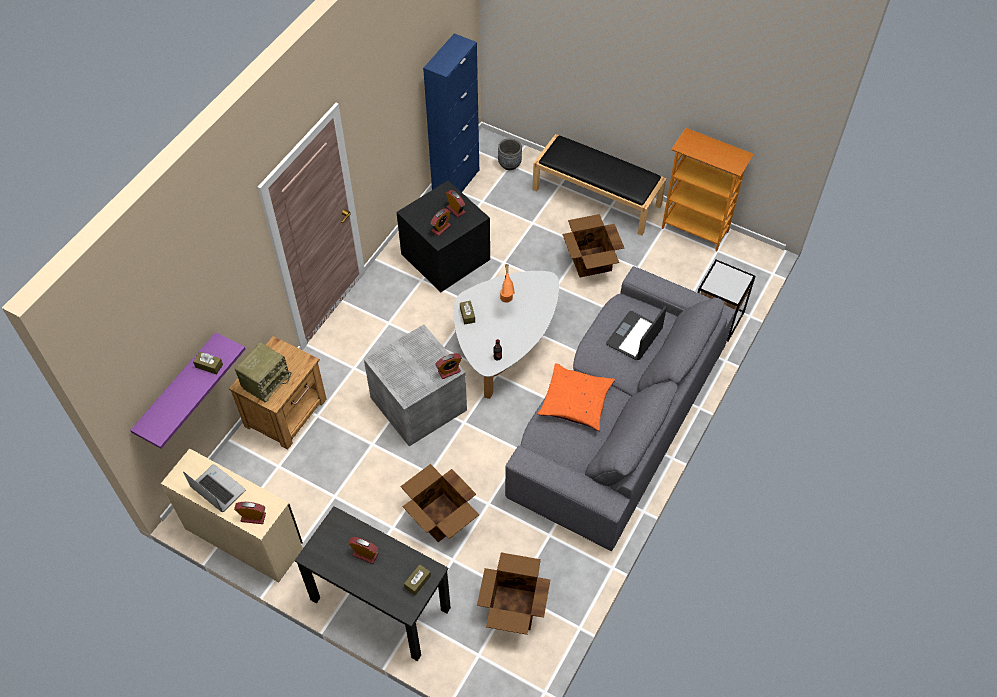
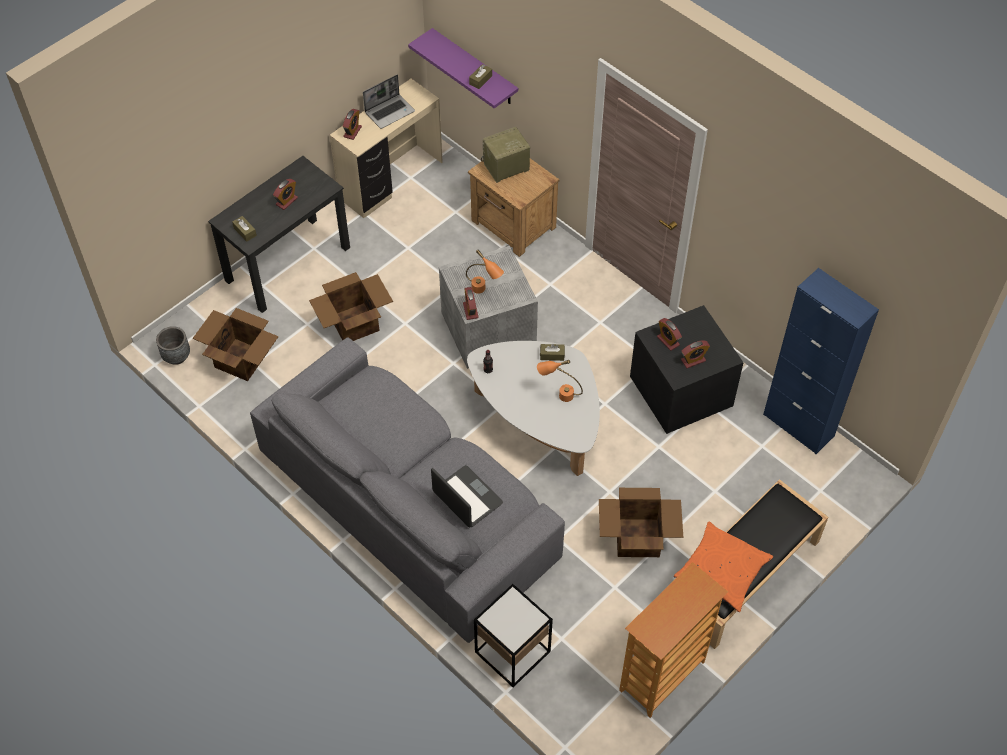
camera: 105 degrees right, 0 degrees up
(266, 381) = (505, 168): radio -> radio turned 105 degrees clockwise
(423, 366) = (484, 291): none -> orange table lamp
(509, 164) = (821, 490): grey planter -> grey planter (176, 356)
(576, 401) = (402, 419): orange pillow -> orange pillow (722, 571)

